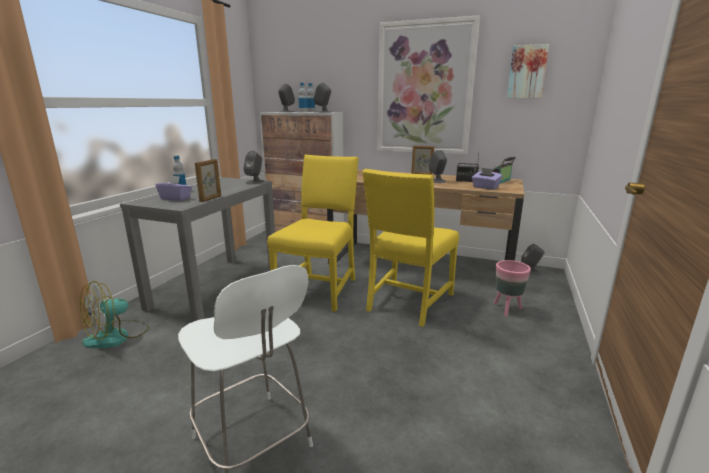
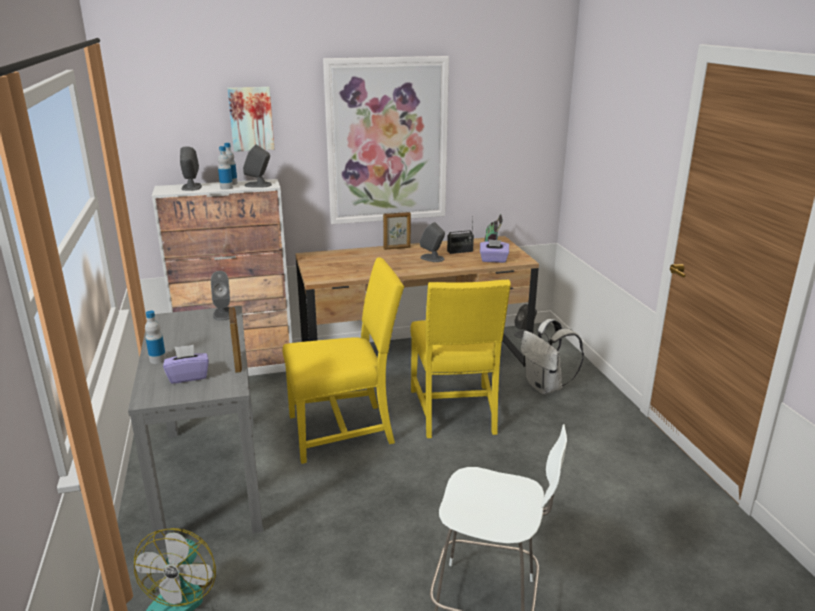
camera: 35 degrees left, 5 degrees up
(319, 288) = (344, 430): yellow chair -> yellow chair turned 90 degrees clockwise
(507, 310) = (546, 387): pink planter -> white backpack
(527, 72) = (500, 119): picture -> picture (251, 118)

